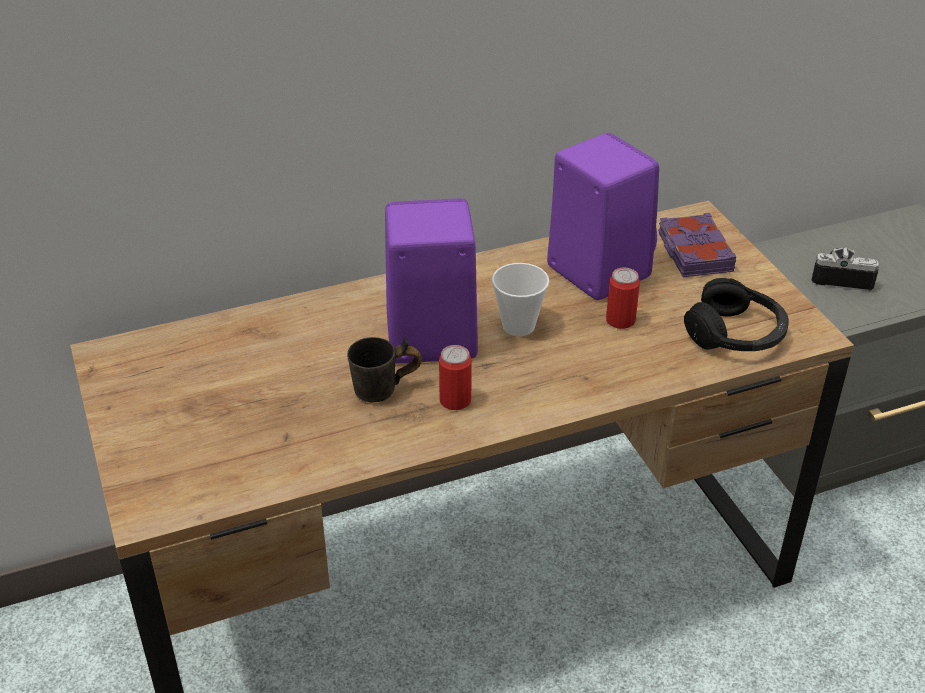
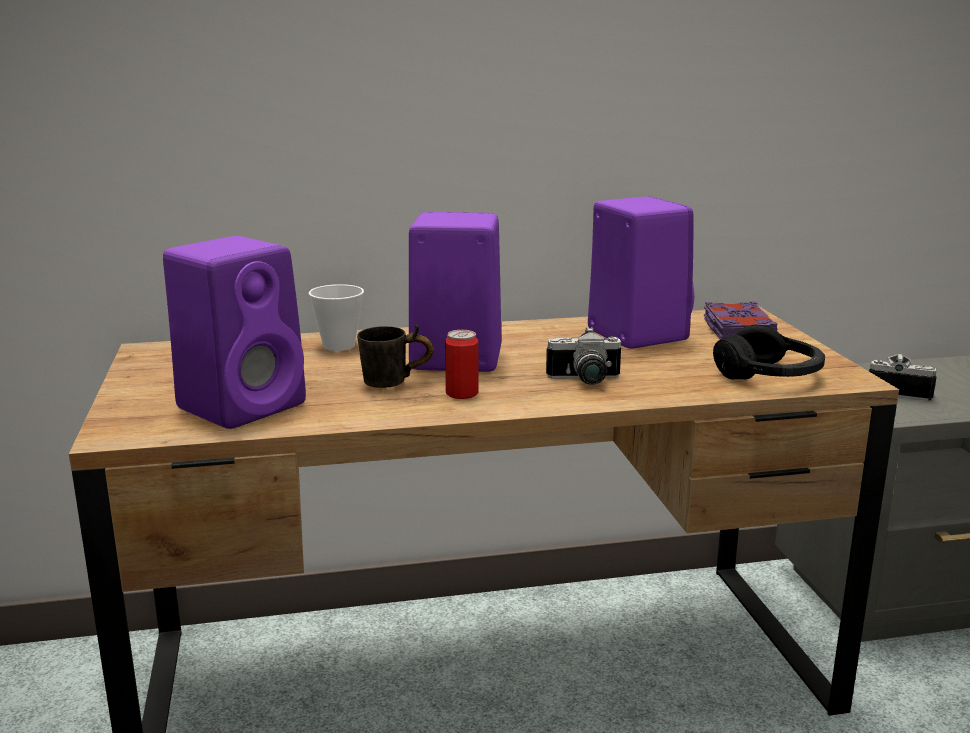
camera: 10 degrees right, 20 degrees down
(251, 446) = (244, 405): none -> purple speaker
(518, 326) = (545, 358): cup -> cup (339, 345)
(566, 364) = (584, 380): none -> camera
(620, 320) = (650, 361): can -> none

